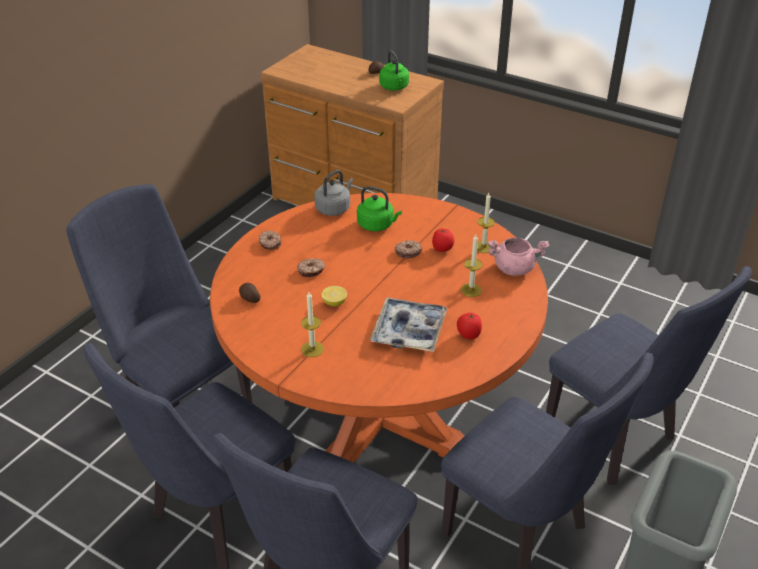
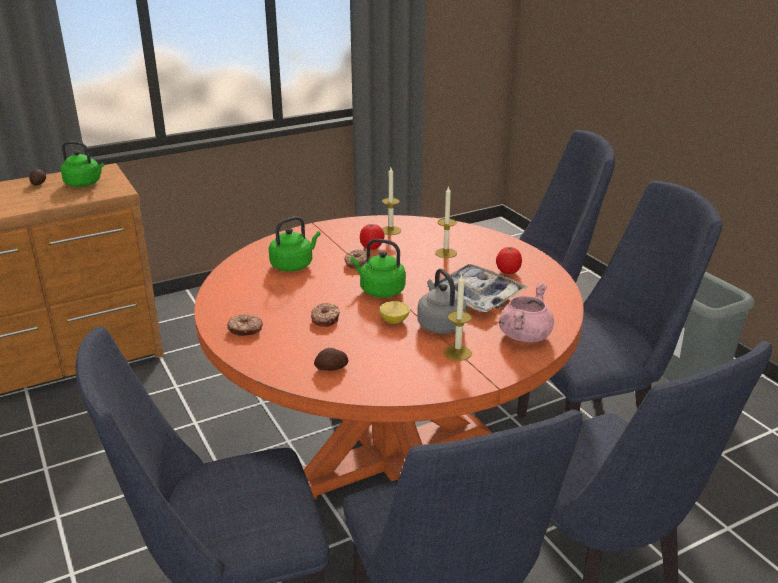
camera: 60 degrees left, 10 degrees down
(334, 208) = (233, 278): grey kettle -> grey kettle (440, 324)
(374, 279) = (380, 290): none -> green kettle
(514, 268) = (435, 228): pink cooking pot -> pink cooking pot (524, 335)

